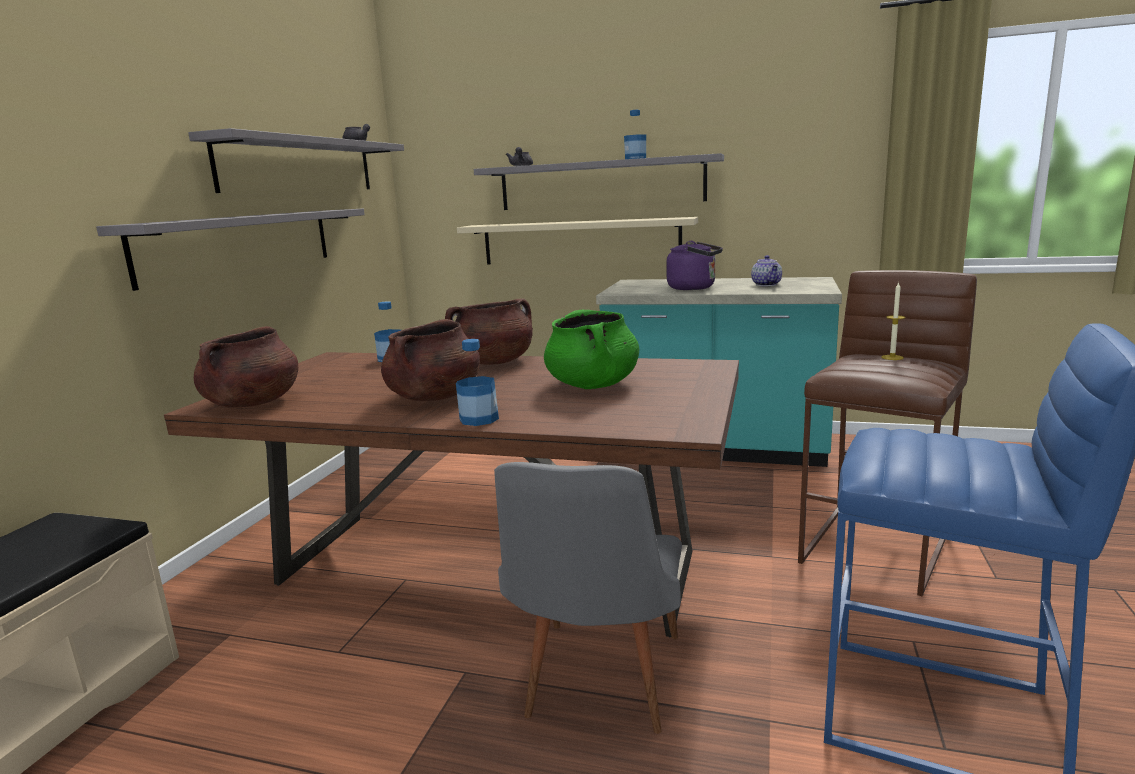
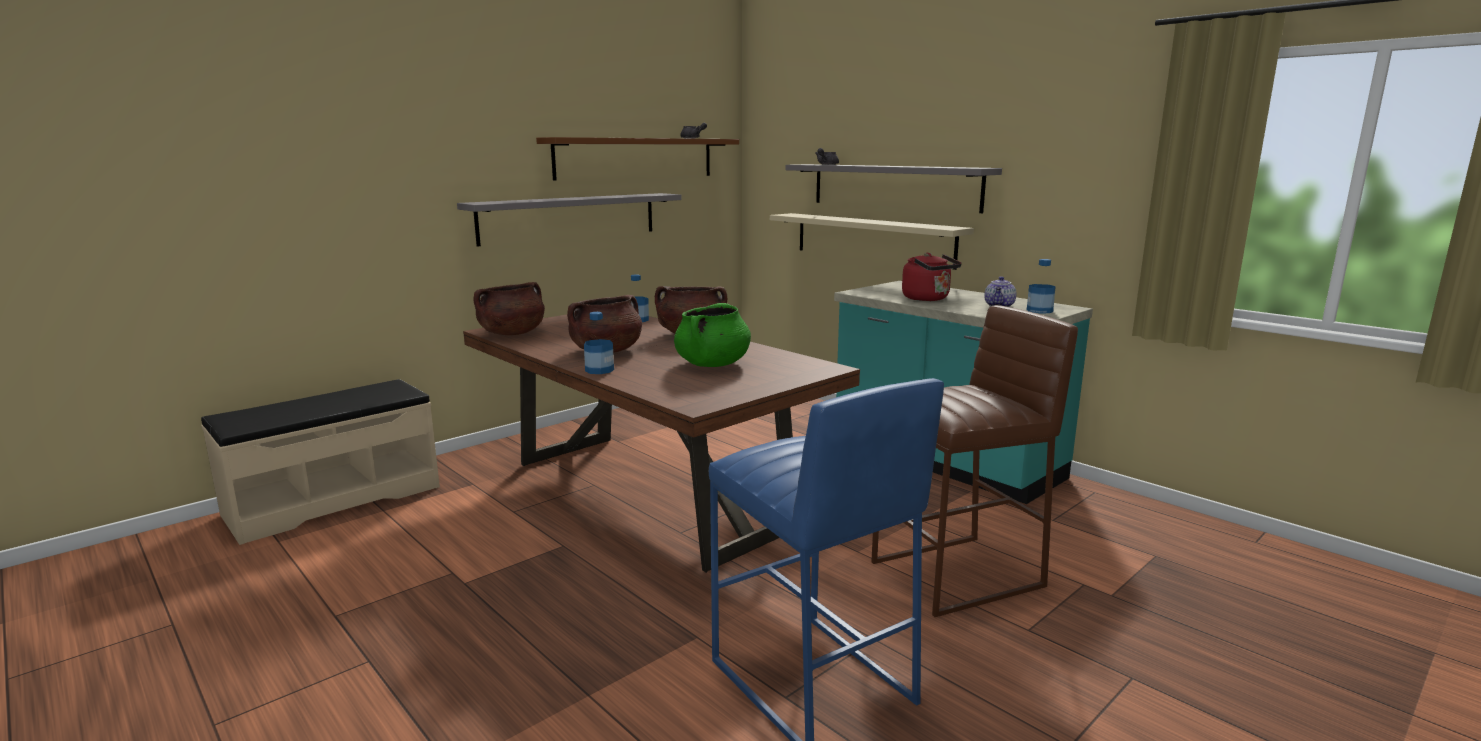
camera: 30 degrees right, 0 degrees up
(300, 166) = (636, 158): grey shelf -> brown shelf
(597, 686) = (623, 580): grey chair -> none
(635, 159) = (917, 166): bottle -> bottle (1039, 311)
(694, 288) = (928, 299): purple kettle -> red kettle
(892, 357) = (976, 392): candle -> none

